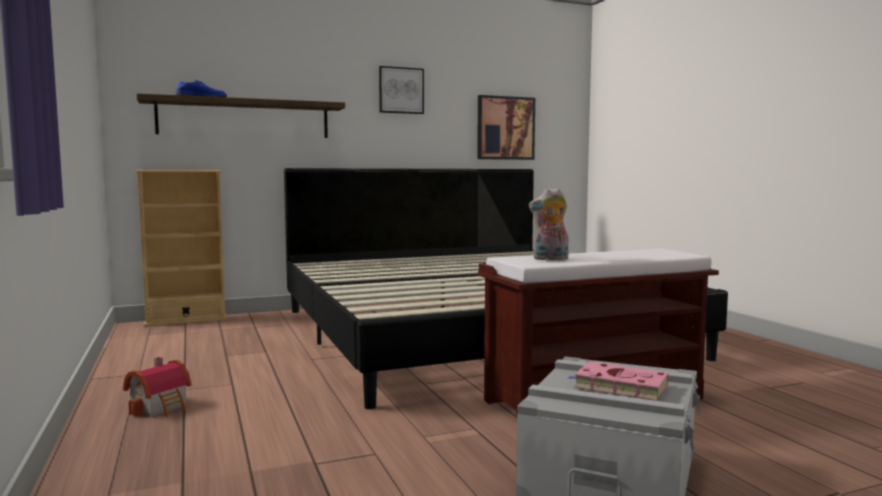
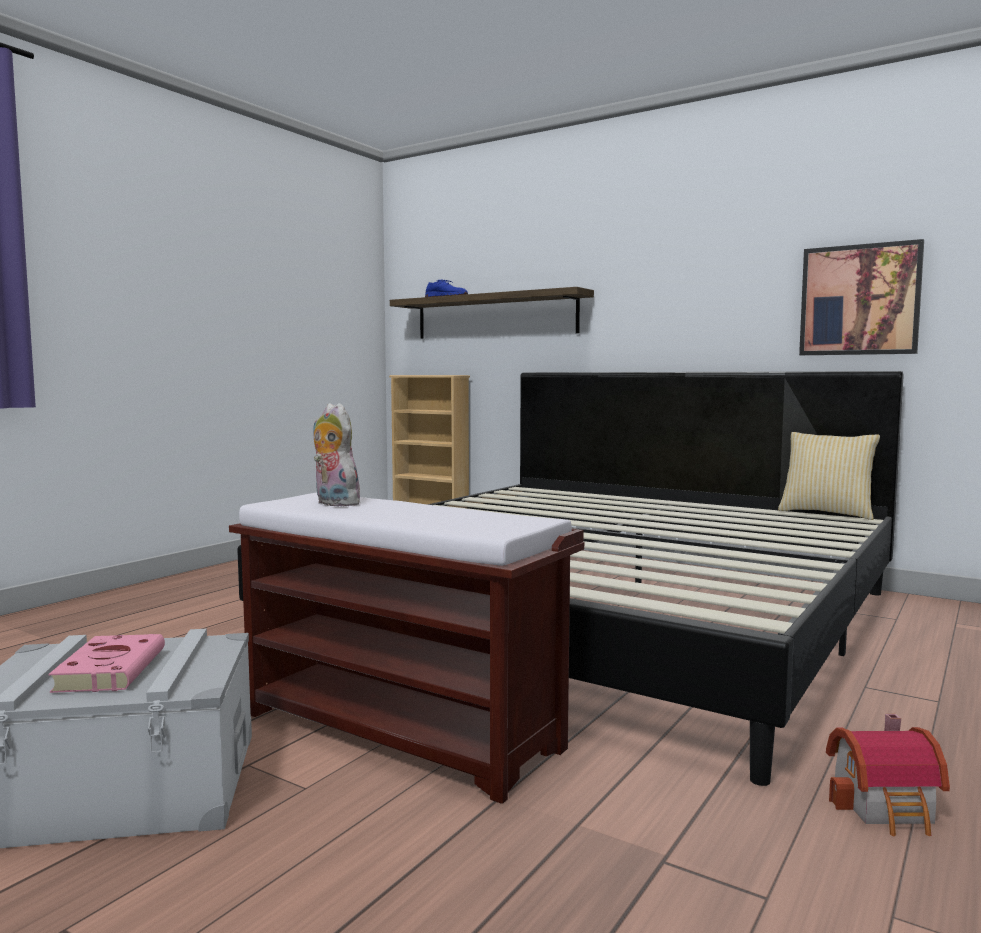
camera: 55 degrees right, 0 degrees up
(161, 407) = (194, 590): toy house -> toy house (888, 808)
(401, 90) = (677, 259): picture -> none
(505, 251) = (827, 513): none -> pillow

